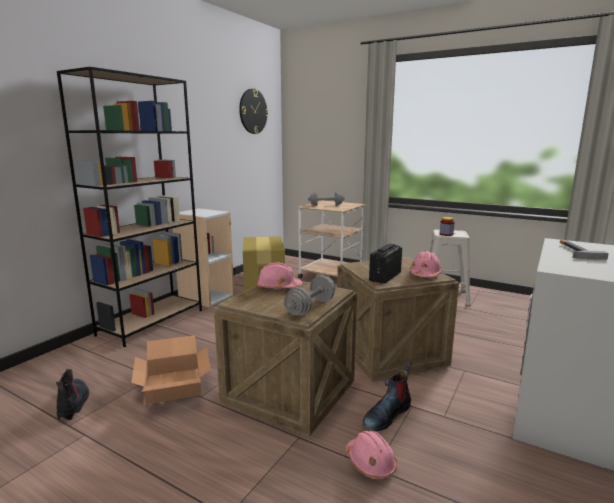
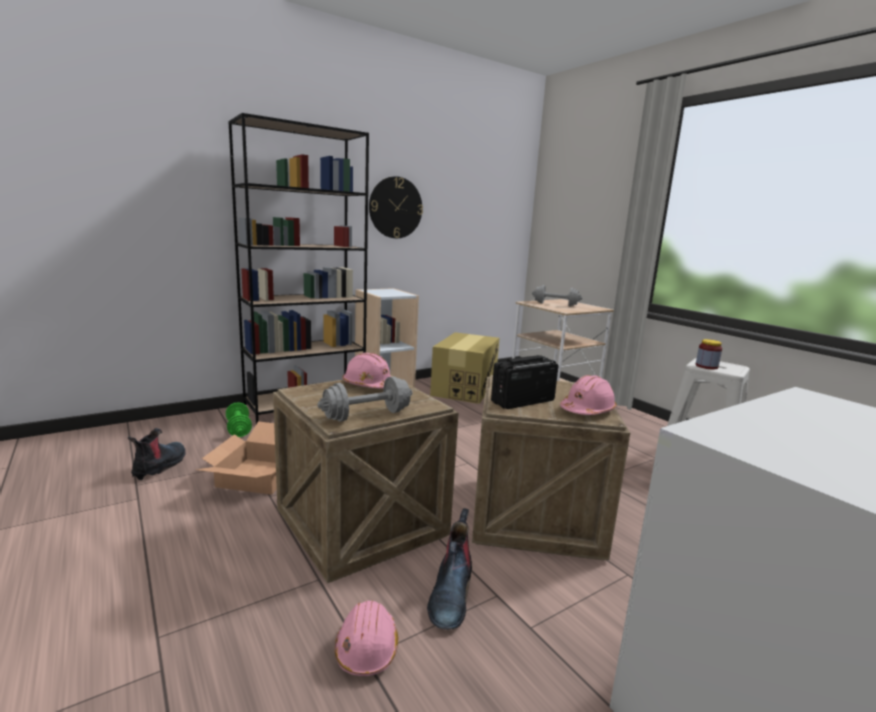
camera: 25 degrees right, 0 degrees up
(112, 355) = (239, 429): none -> green dumbbell
(253, 111) = (489, 179): wall clock -> wall clock (395, 207)
(387, 415) = (451, 594): boot -> boot turned 60 degrees counterclockwise
(575, 251) = (813, 415): hammer -> none

